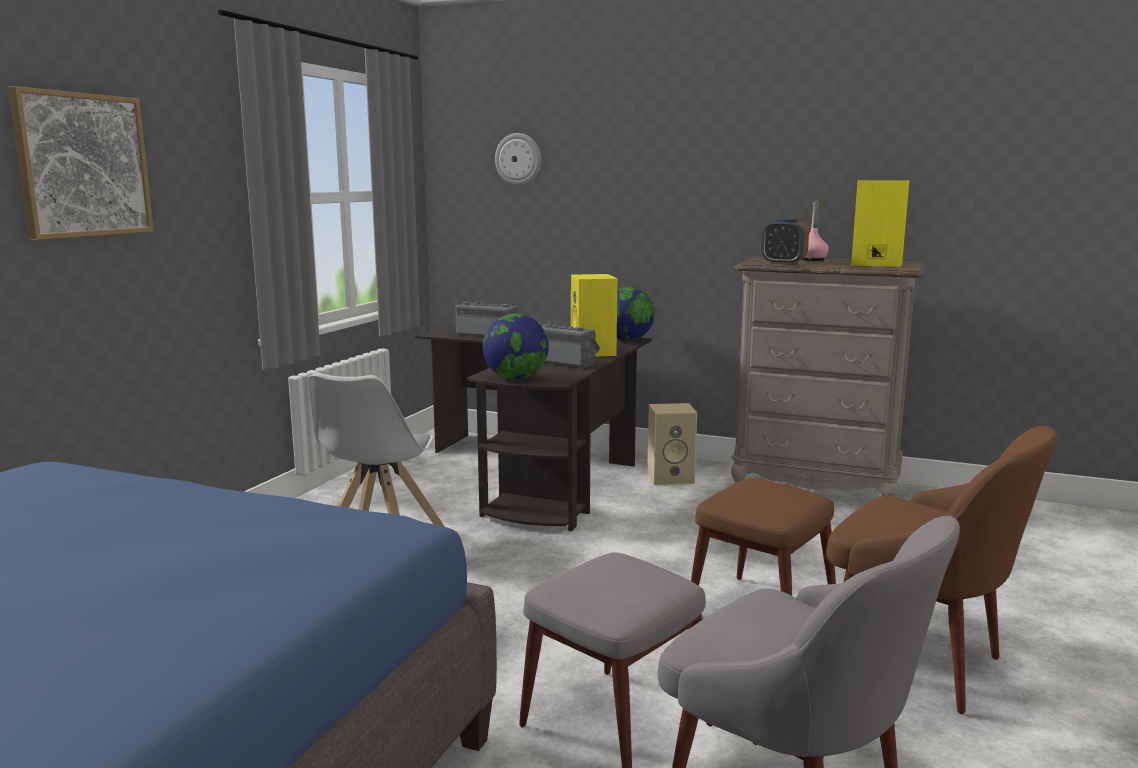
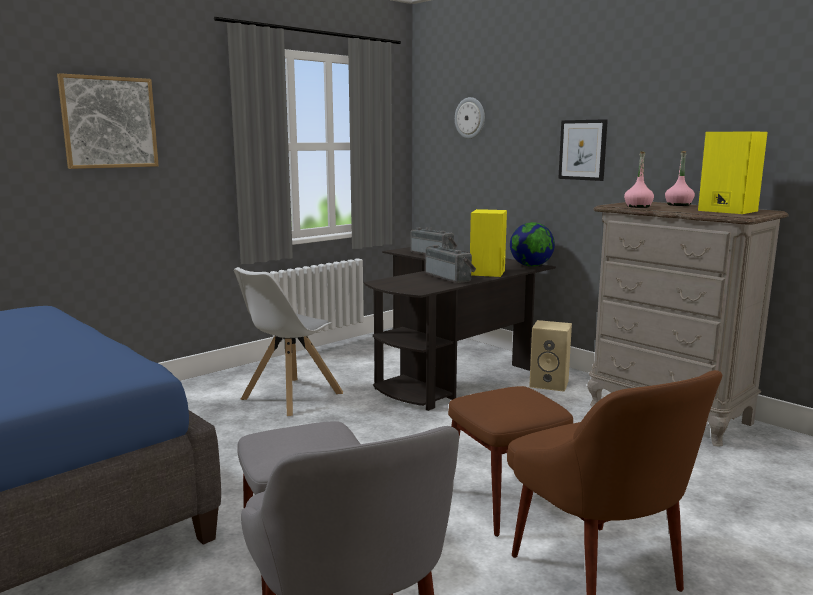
camera: 25 degrees right, 0 degrees up
(516, 378) = (394, 286): globe -> none
(680, 199) = (582, 150): none -> picture
(783, 263) = (638, 206): alarm clock -> pink bottle

